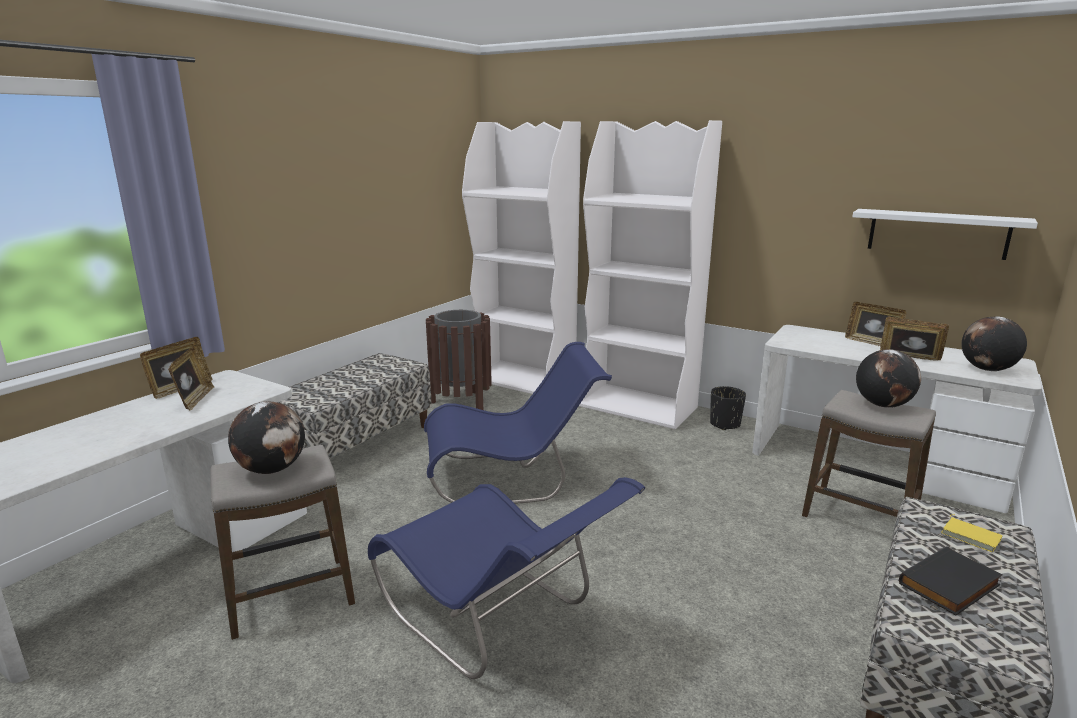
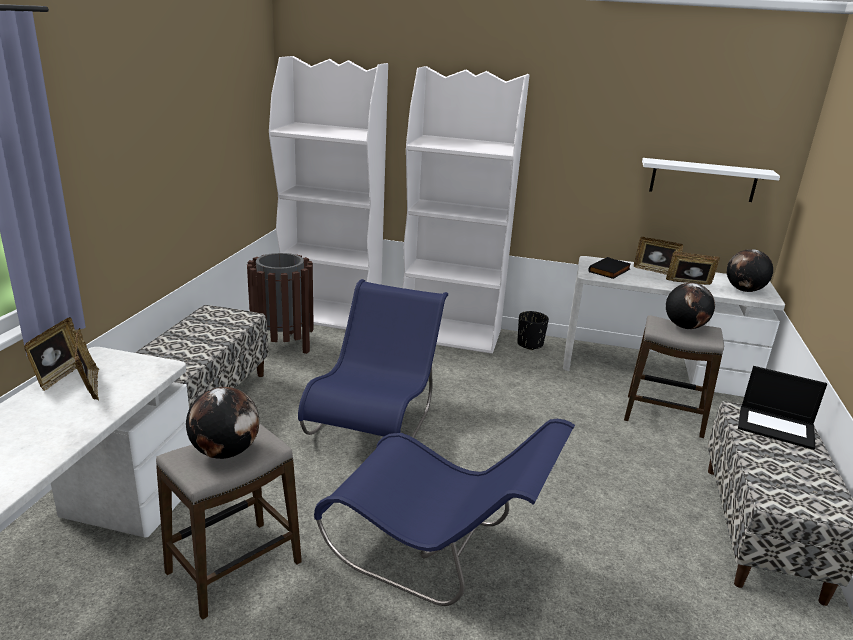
camera: 20 degrees left, 5 degrees up
(512, 477) = (376, 418): blue chair -> blue chair turned 45 degrees counterclockwise
(950, 586) = (782, 467): black book -> black book (610, 271)
(971, 536) = (776, 427): yellow book -> laptop

